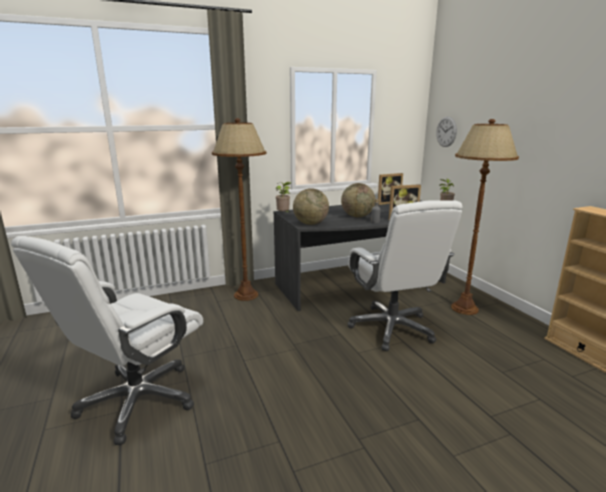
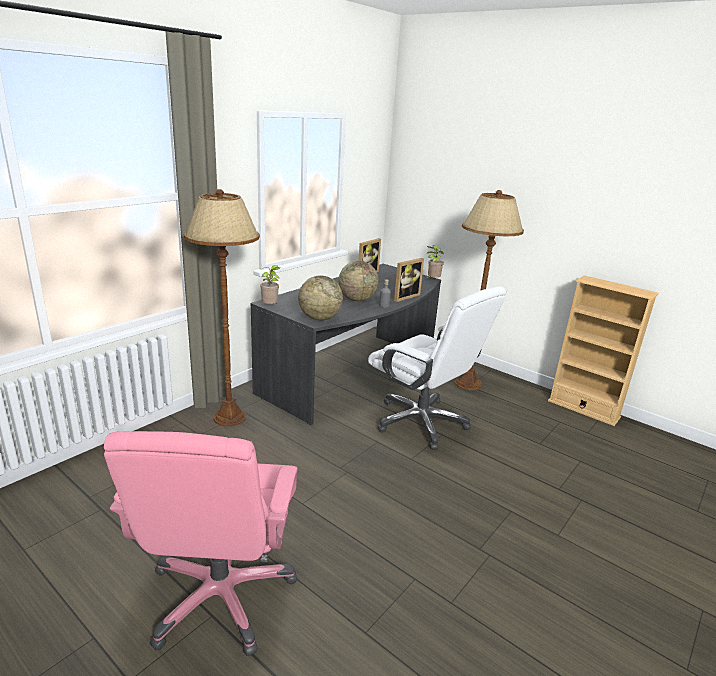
camera: 30 degrees left, 5 degrees up
(137, 401) = (221, 596): white office chair -> pink office chair
(446, 131) = (417, 188): wall clock -> none

